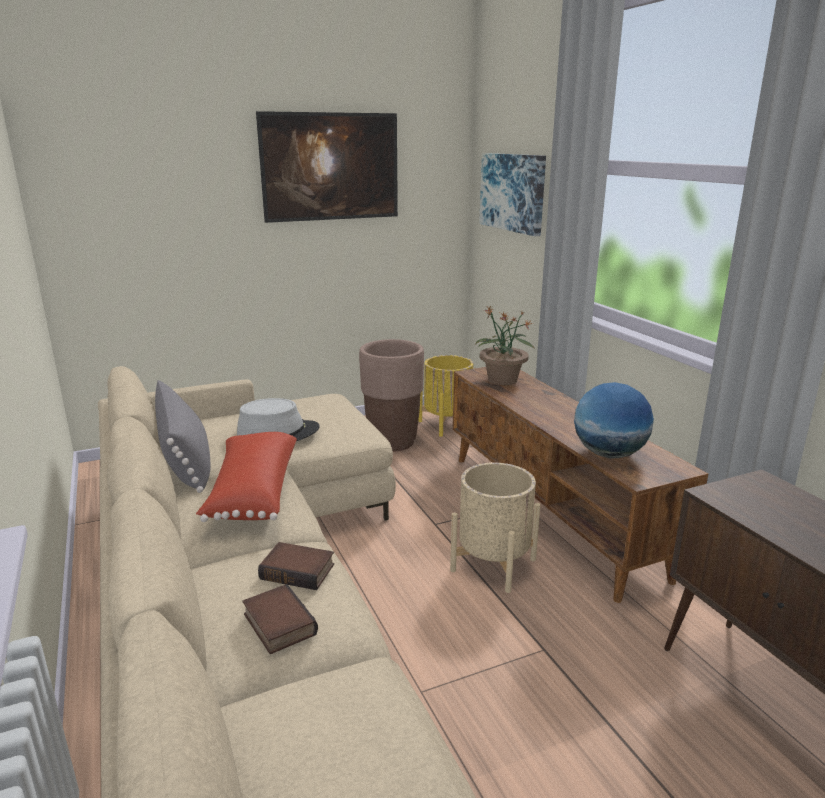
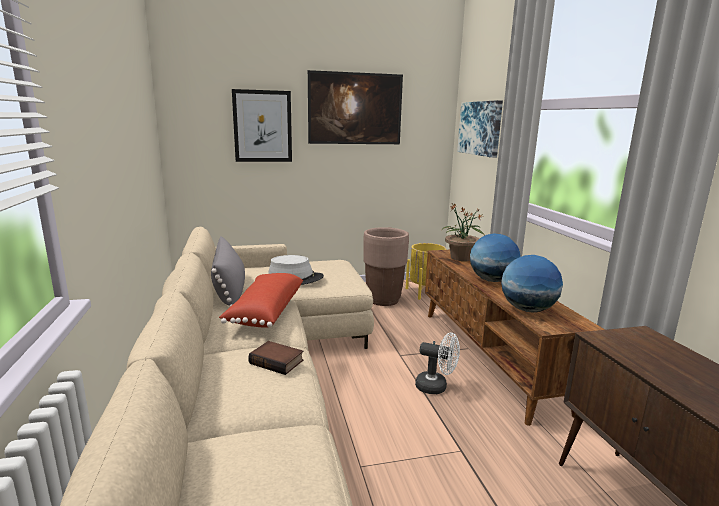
camera: 10 degrees right, 5 degrees down
(193, 200) = (262, 126): none -> picture
(277, 624) = (250, 393): book -> none
(493, 565) = (436, 387): beige planter -> white fan
(552, 413) = (492, 280): none -> globe

